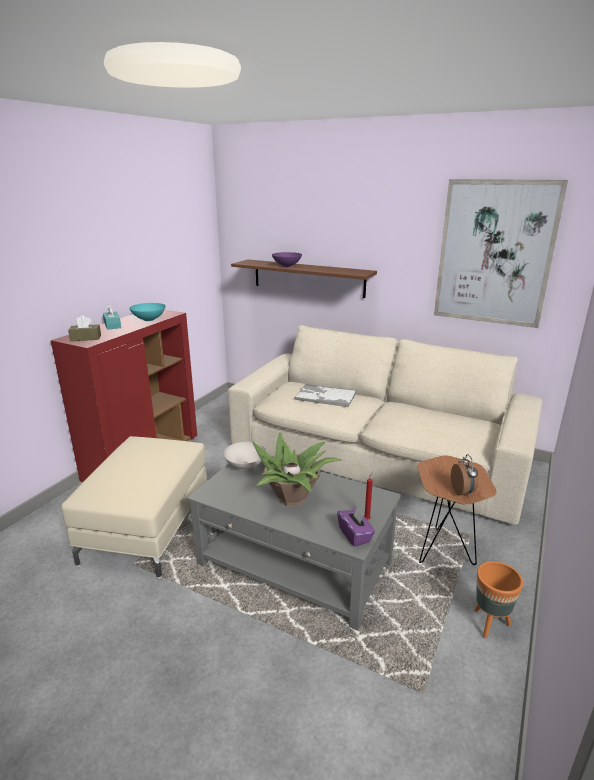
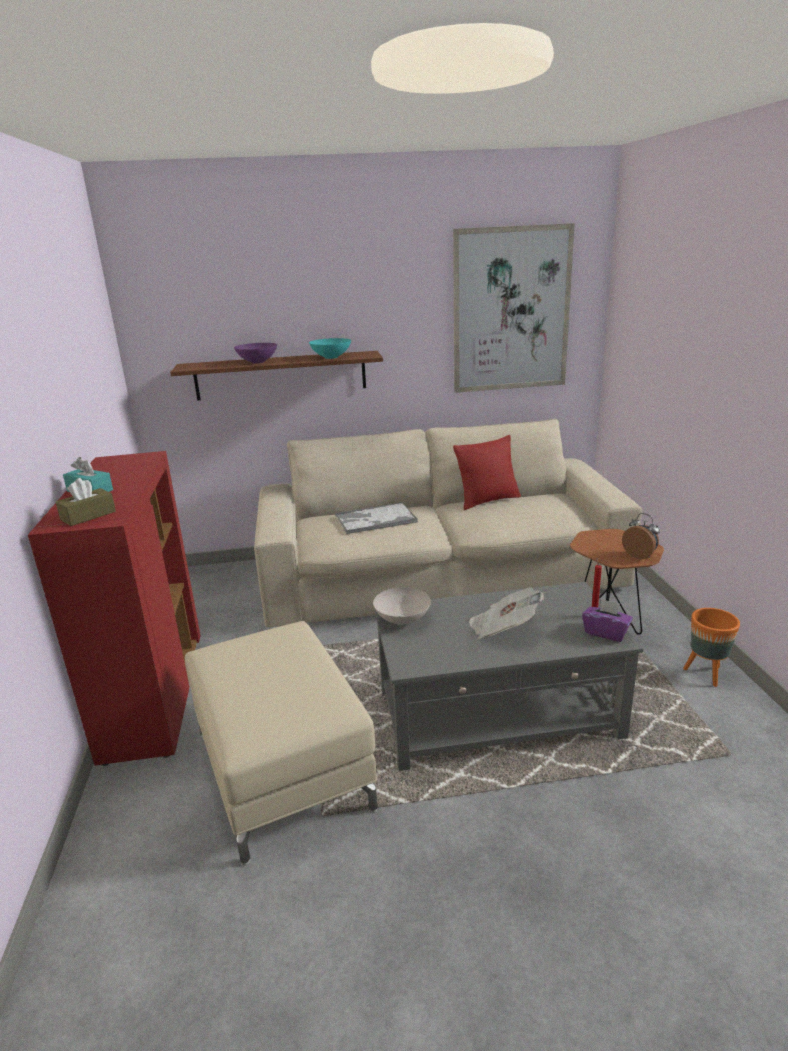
camera: 35 degrees left, 0 degrees up
(148, 319) = (131, 471): turquoise bowl -> turquoise bowl (331, 357)
(292, 499) = (503, 629): potted plant -> newspaper
(422, 409) = (487, 500): none -> red pillow

